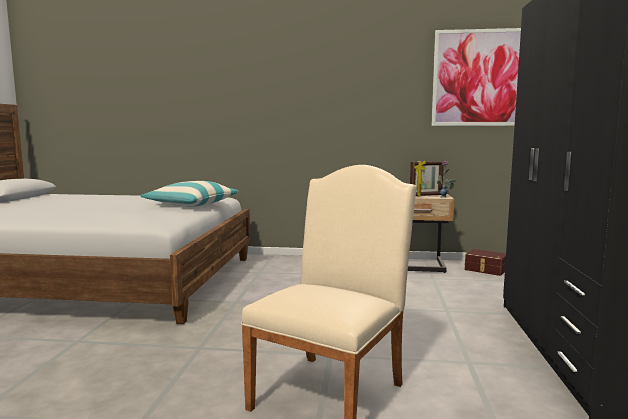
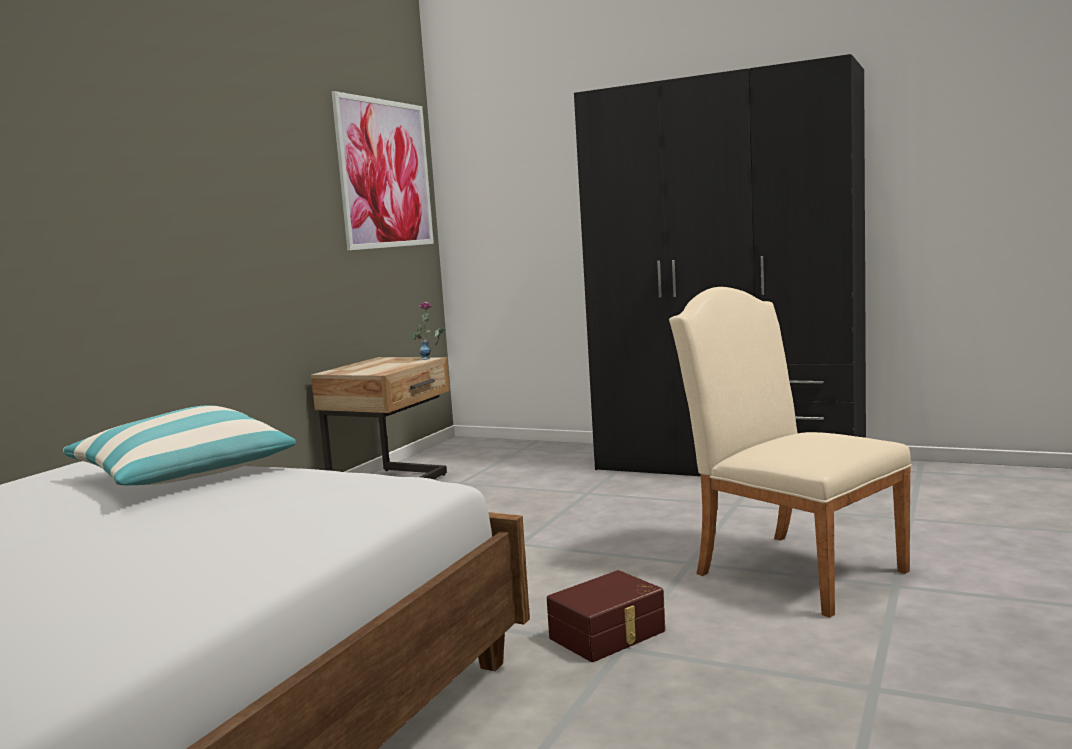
camera: 70 degrees left, 0 degrees up
(426, 195) = (398, 363): picture frame -> none
(485, 270) = (458, 456): brown storage box -> brown storage box (609, 635)

